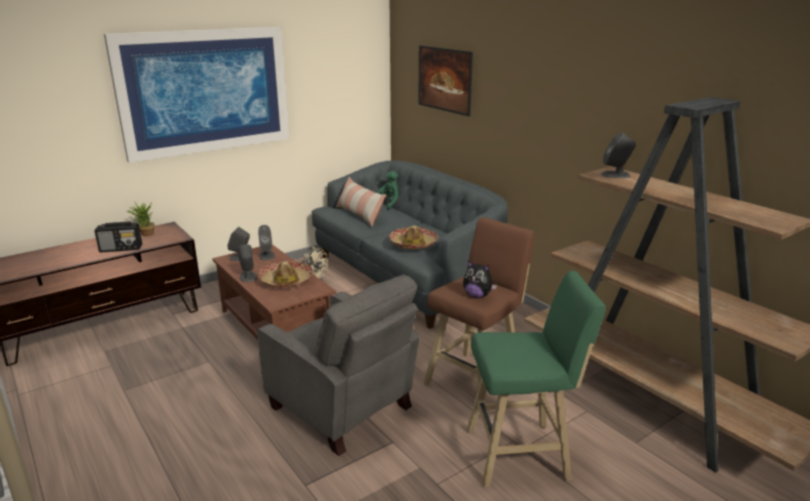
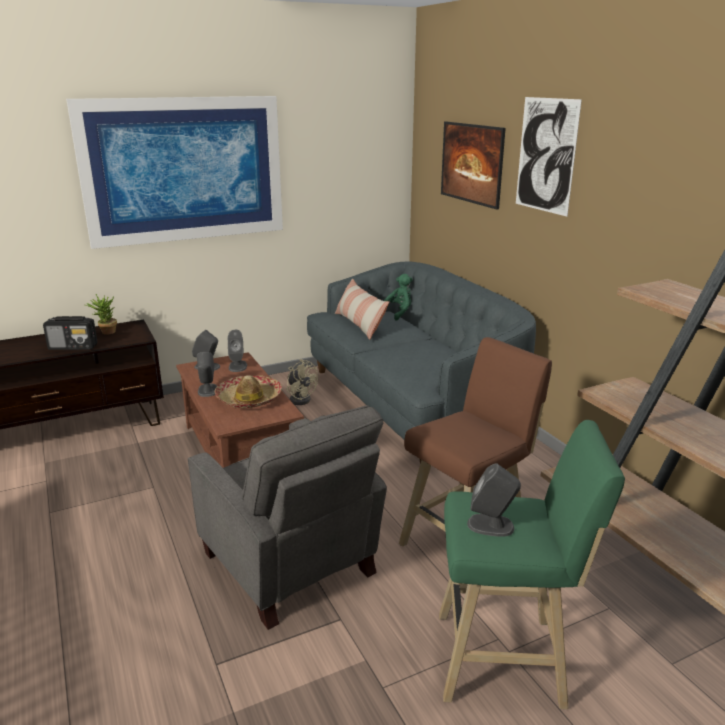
camera: 10 degrees right, 0 degrees up
(413, 244) = (413, 364): hat -> none
(477, 295) = (468, 440): plush toy -> none
(508, 74) = (546, 155): none -> picture
(616, 175) = (672, 291): grey speaker -> grey speaker (491, 525)

